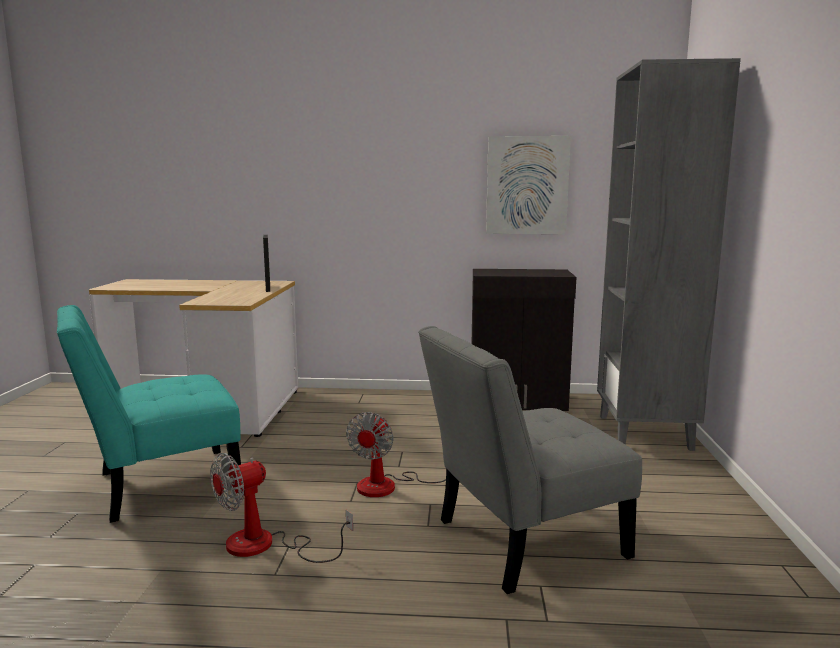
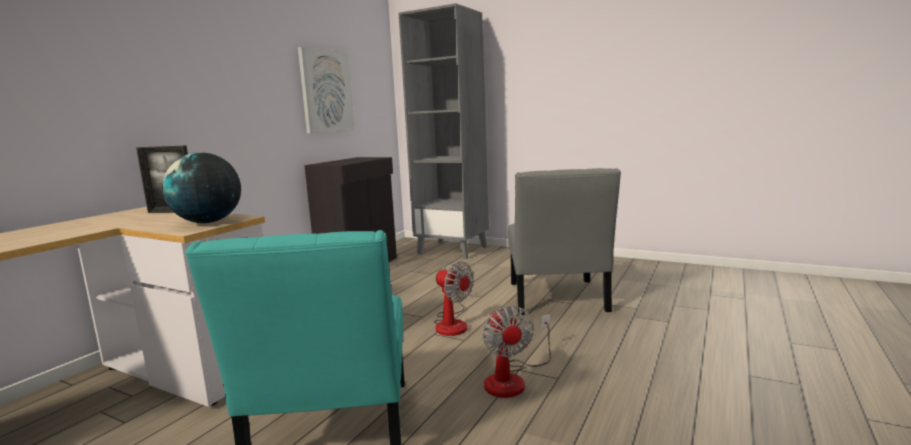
camera: 65 degrees left, 0 degrees up
(225, 300) = (208, 222): none -> globe

